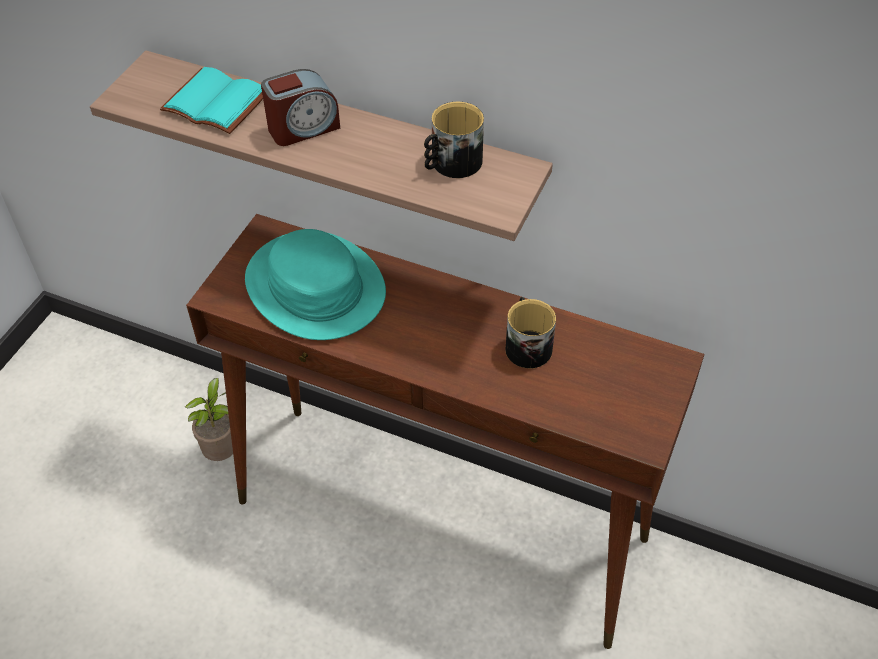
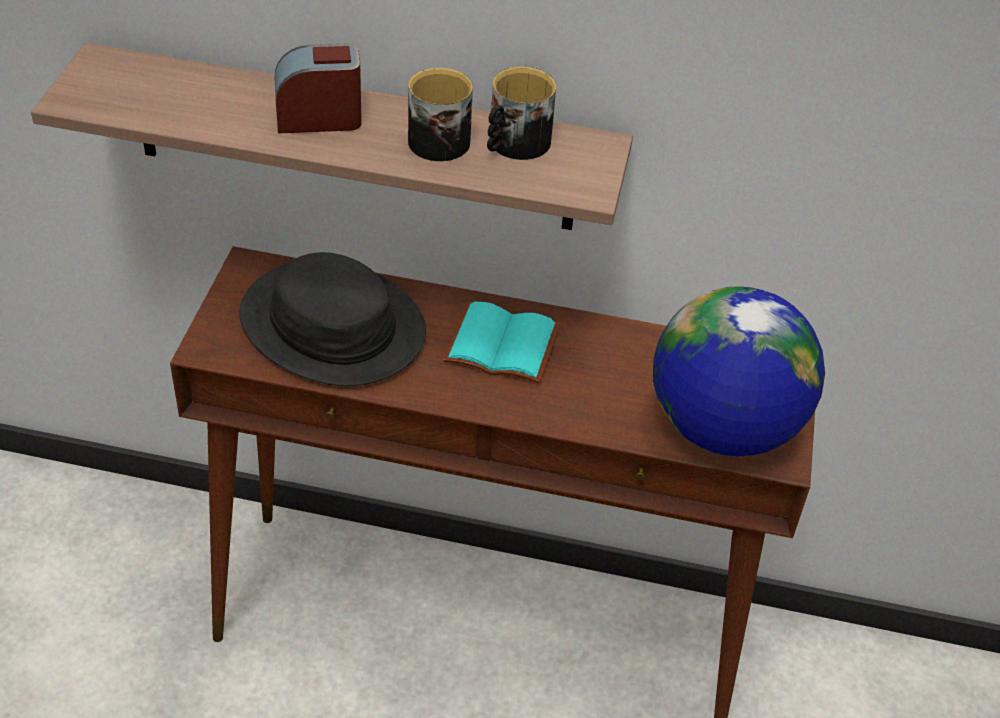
camera: 15 degrees left, 5 degrees down
(218, 102) = (201, 95): turquoise book -> turquoise book (504, 343)
(223, 452) = (178, 580): potted plant -> none
(303, 128) = (319, 118): alarm clock -> alarm clock turned 150 degrees counterclockwise
(315, 287) = (332, 325): turquoise hat -> black hat
(527, 345) = (611, 365): mug -> mug (435, 137)
(604, 409) = (722, 427): none -> globe

